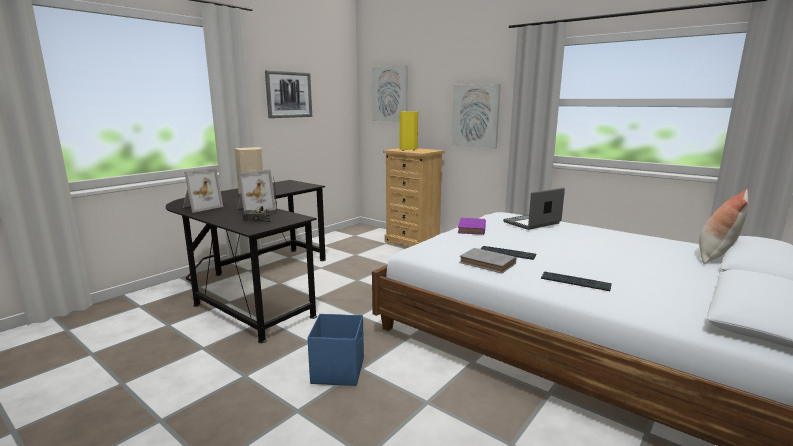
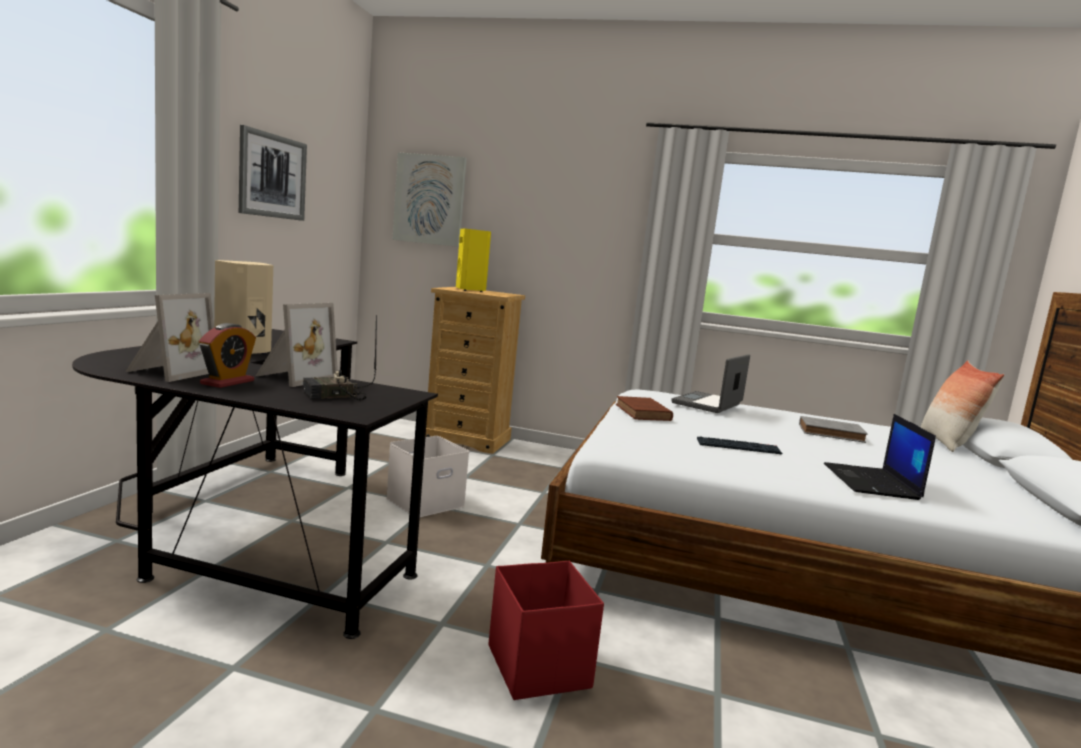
camera: 25 degrees left, 5 degrees down
(218, 212) = (227, 382): none -> alarm clock
(338, 370) = (538, 666): blue storage box -> red storage box
(354, 278) = (425, 502): none -> white storage box
(471, 229) = (643, 413): purple book -> brown book
(475, 116) = (580, 247): picture -> none
(488, 264) = (739, 462): grey book -> grey book (833, 433)
(575, 282) = (872, 482): keyboard -> laptop

